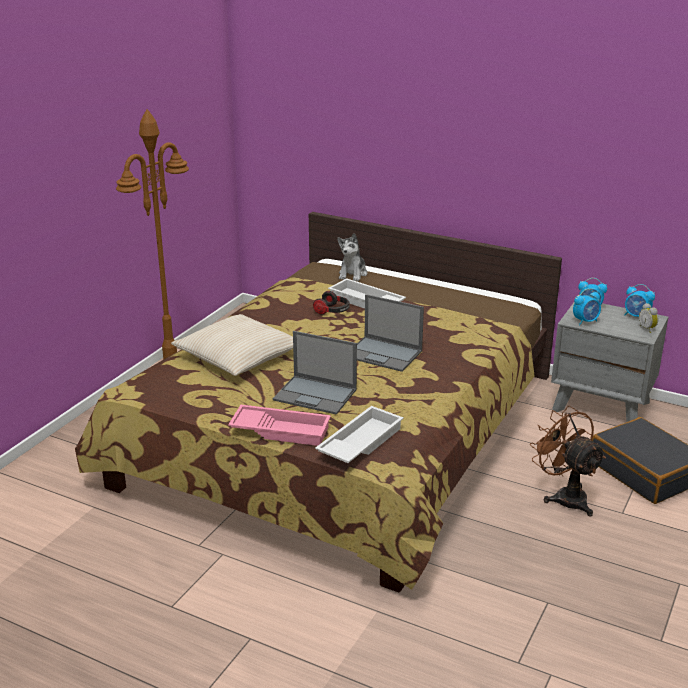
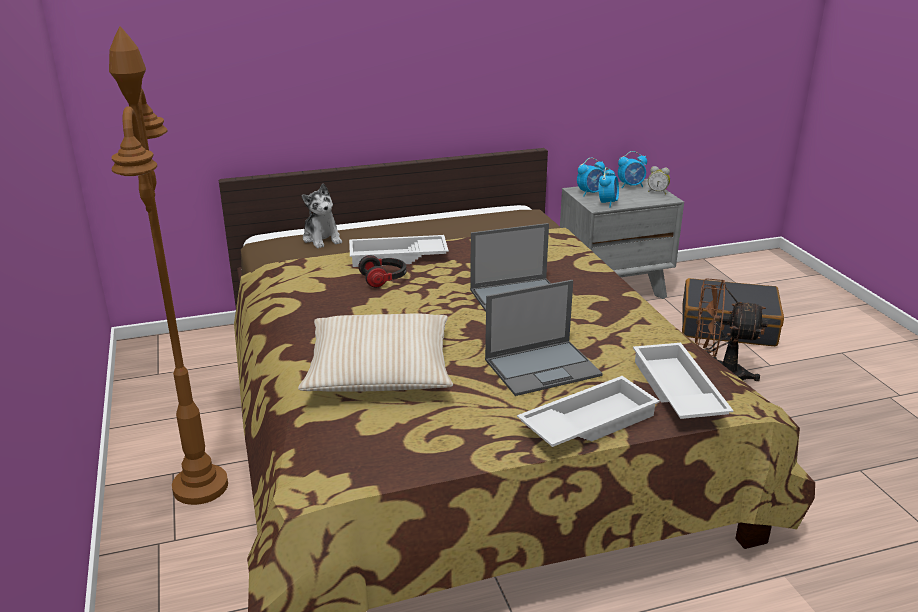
camera: 45 degrees left, 0 degrees up
(281, 430) = (587, 422): pink tray -> white tray

